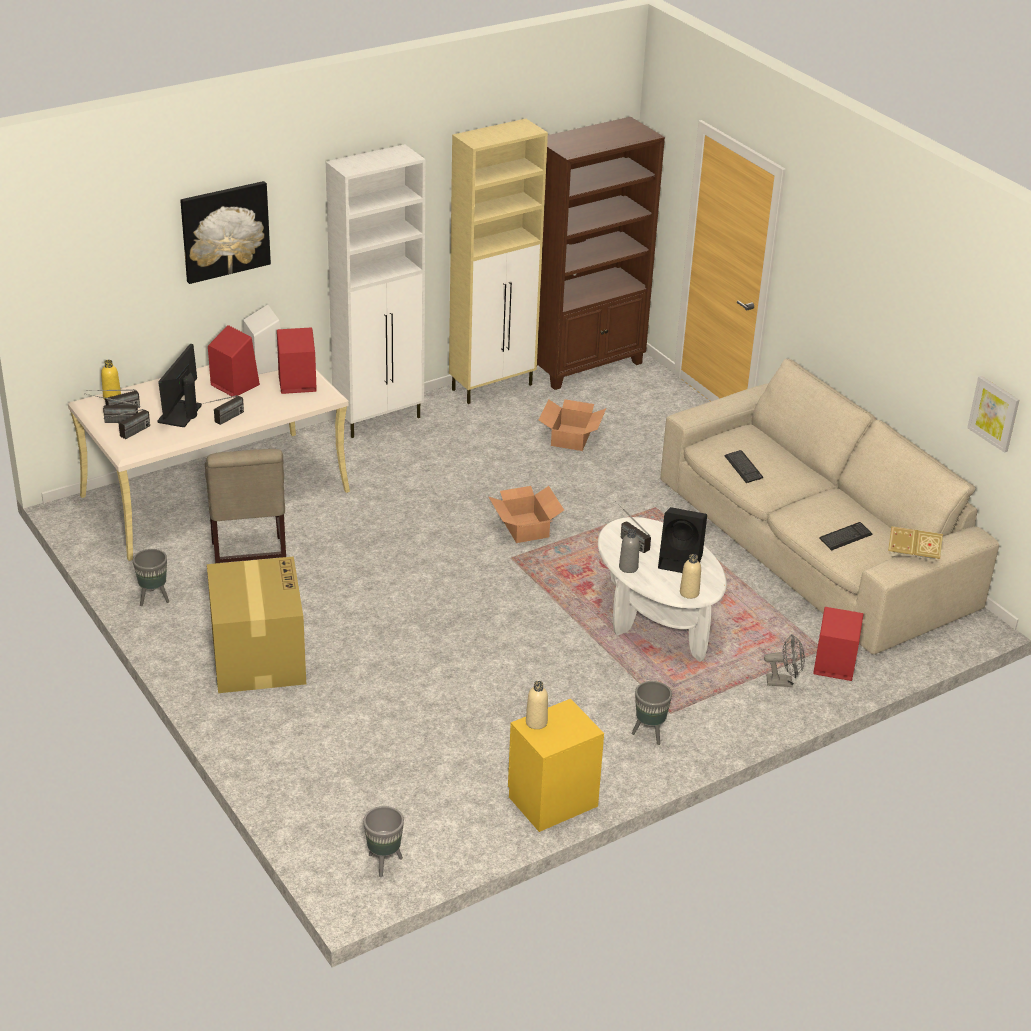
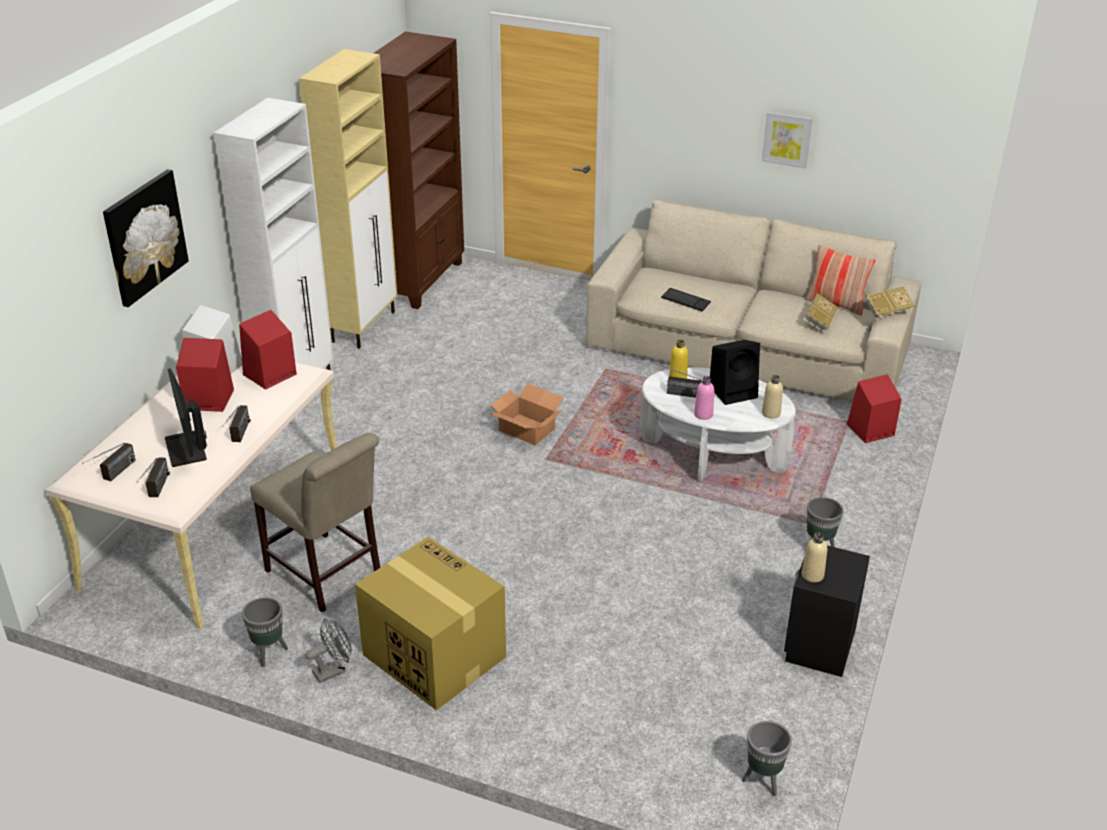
camera: 35 degrees left, 0 degrees up
(112, 397) = (93, 463): yellow bottle -> yellow bottle (678, 377)
(112, 421) = (121, 485): radio -> none
(552, 801) = (820, 645): yellow nightstand -> black nightstand
(572, 437) = (476, 341): cardboard box -> none
(628, 567) = (703, 414): grey bottle -> pink bottle
(784, 682) = (854, 459): grey fan -> grey fan (333, 670)
(845, 537) = (819, 322): keyboard -> book
(888, 529) = (836, 304): none -> pillow
(994, 413) = (898, 173): picture -> picture (787, 139)

